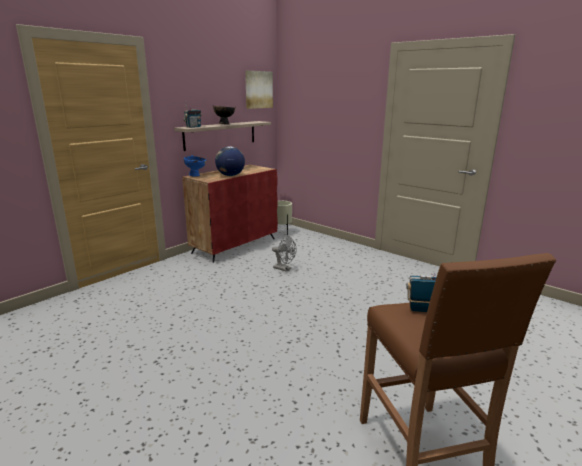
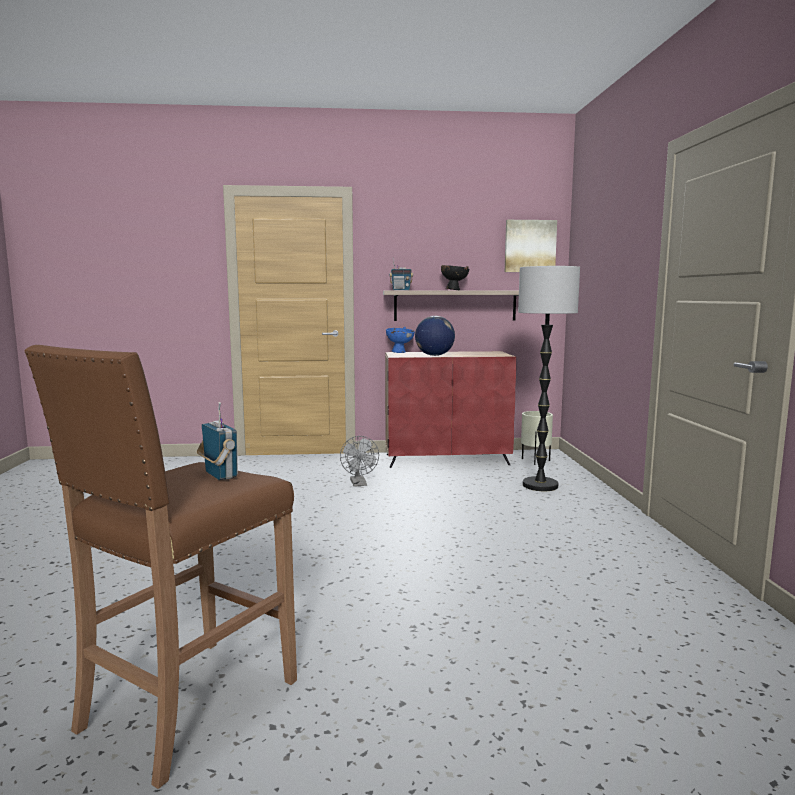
camera: 45 degrees right, 10 degrees down
(284, 269) = (453, 494): grey fan -> grey fan (359, 484)
(312, 248) = (540, 485): none -> floor lamp

